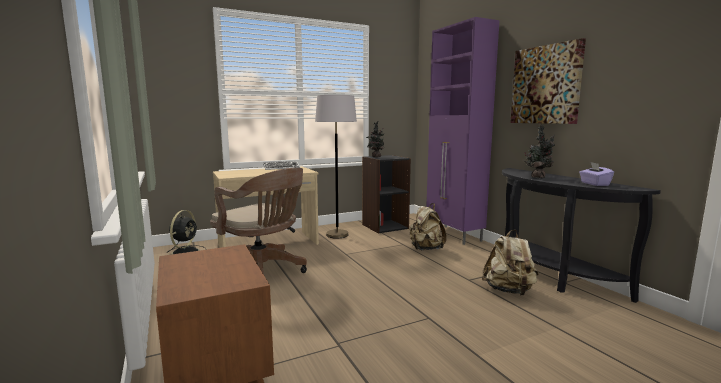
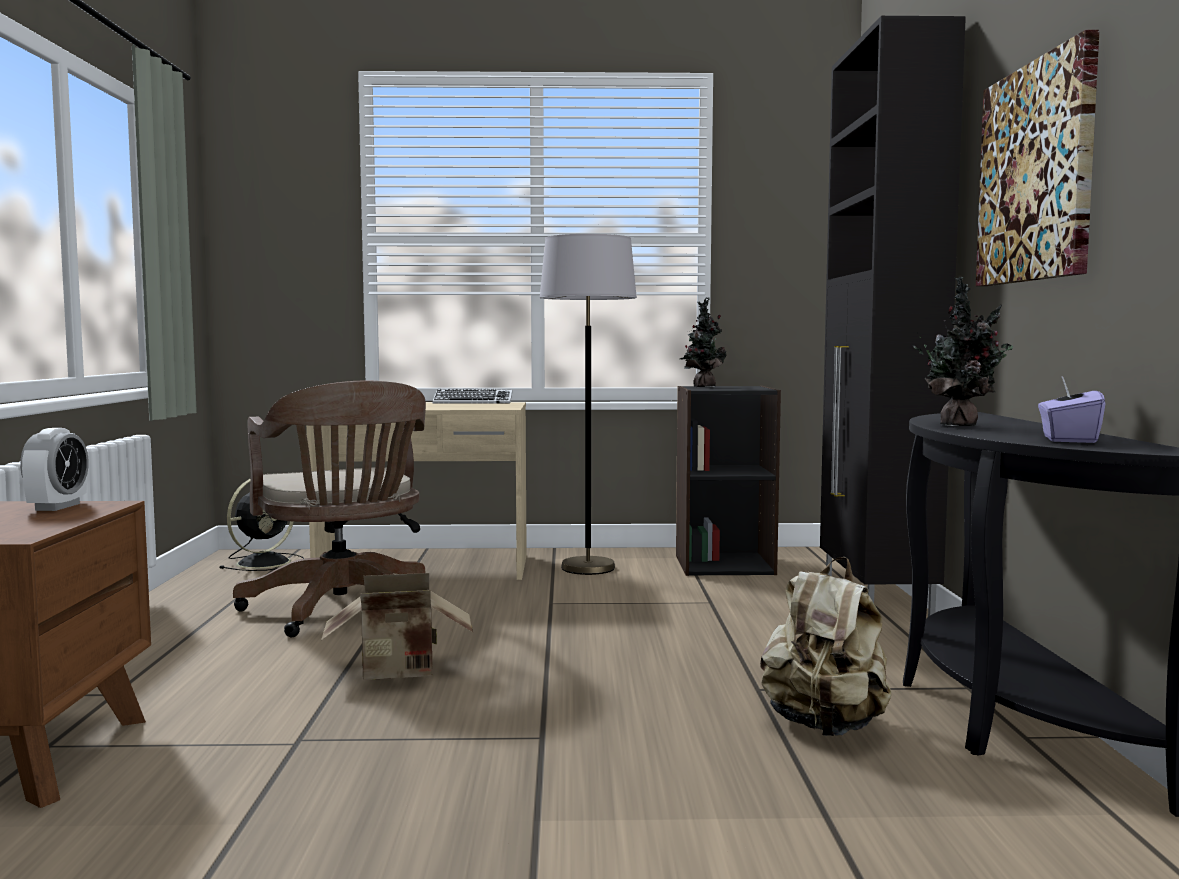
camera: 25 degrees right, 5 degrees down
(211, 255) = (57, 507): none -> alarm clock
(333, 299) = (401, 672): none -> cardboard box
(425, 249) = (751, 617): beige backpack -> none
(454, 235) = (875, 600): purple cabinet -> black cabinet

